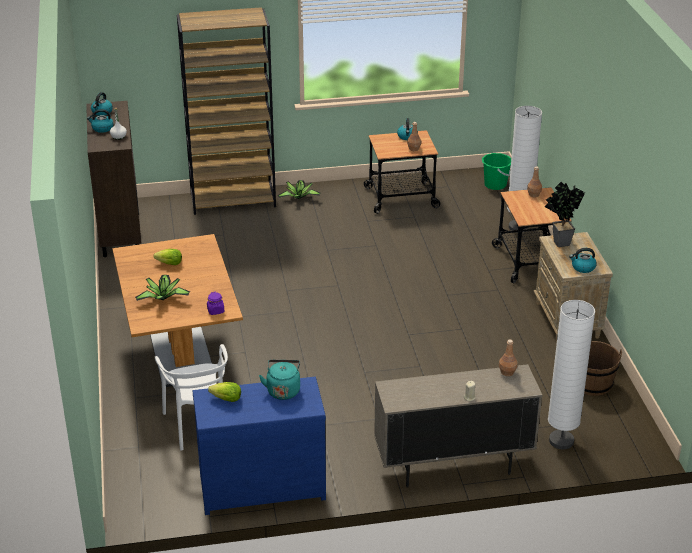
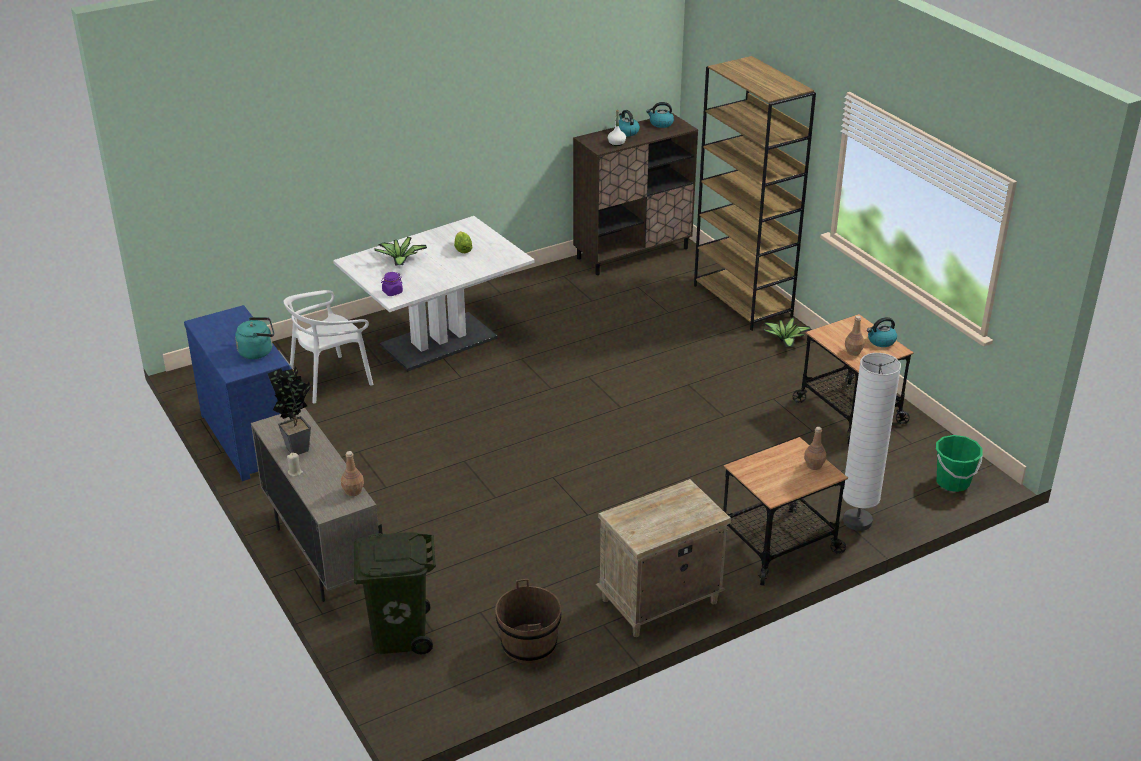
camera: 70 degrees right, 0 degrees up
(181, 353) = (438, 342): brown dining table -> white dining table
(226, 399) = (234, 325): lettuce -> none
(558, 242) = (684, 496): potted plant -> potted plant (298, 446)
(561, 441) = (399, 634): white floor lamp -> green trash can
(582, 267) = (634, 526): kettle -> none

